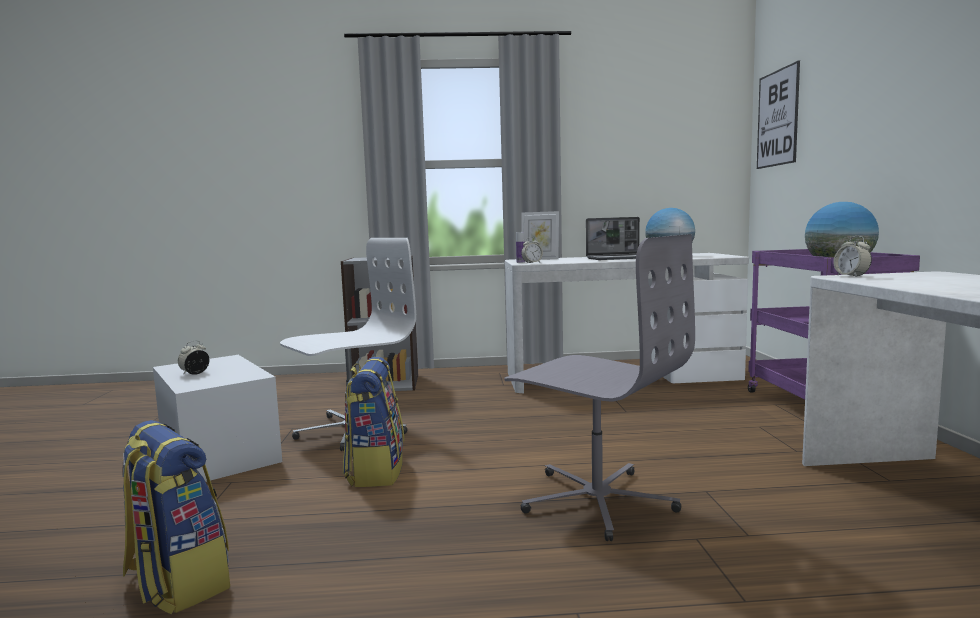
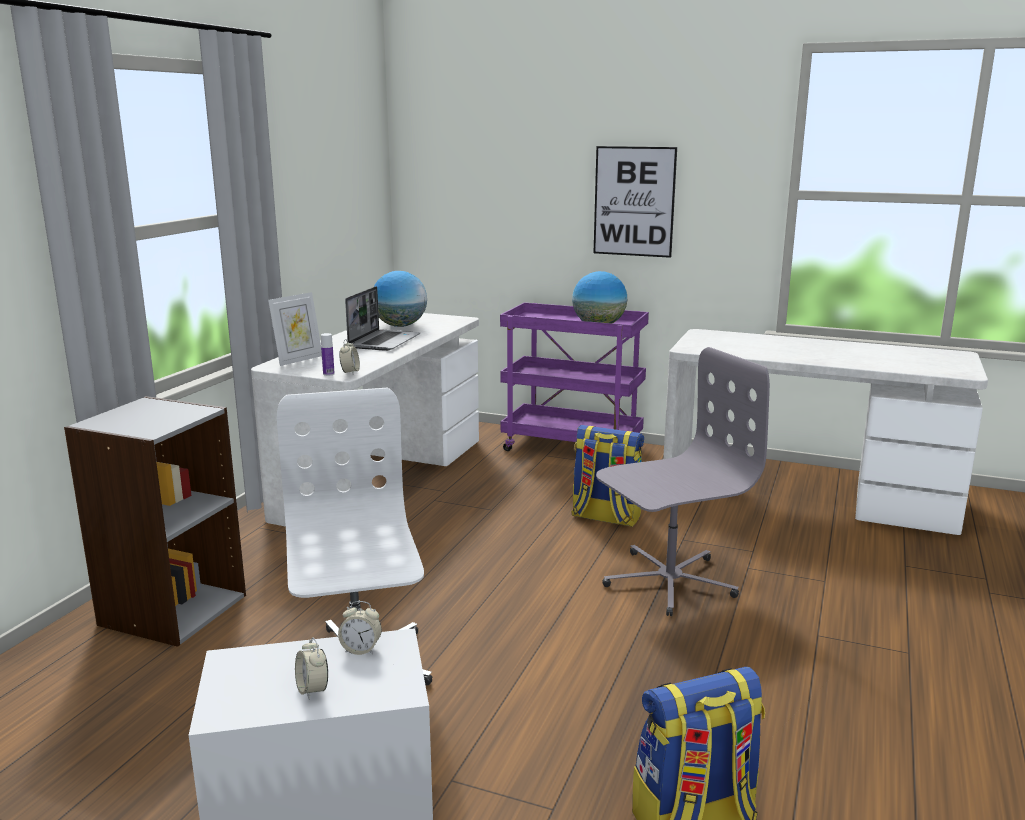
camera: 65 degrees left, 10 degrees up
(375, 471) = (513, 671): backpack -> backpack (605, 517)
(777, 118) = (442, 160): picture -> picture (634, 201)
(851, 276) = (693, 347): alarm clock -> alarm clock (361, 649)

